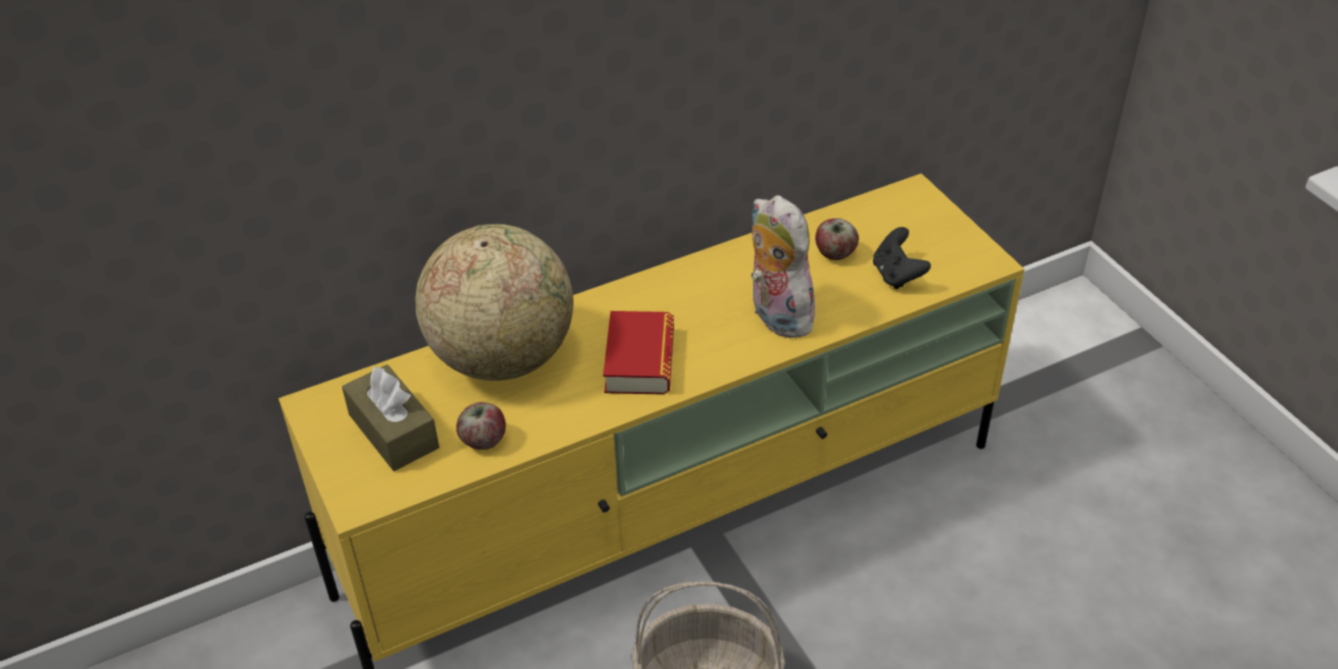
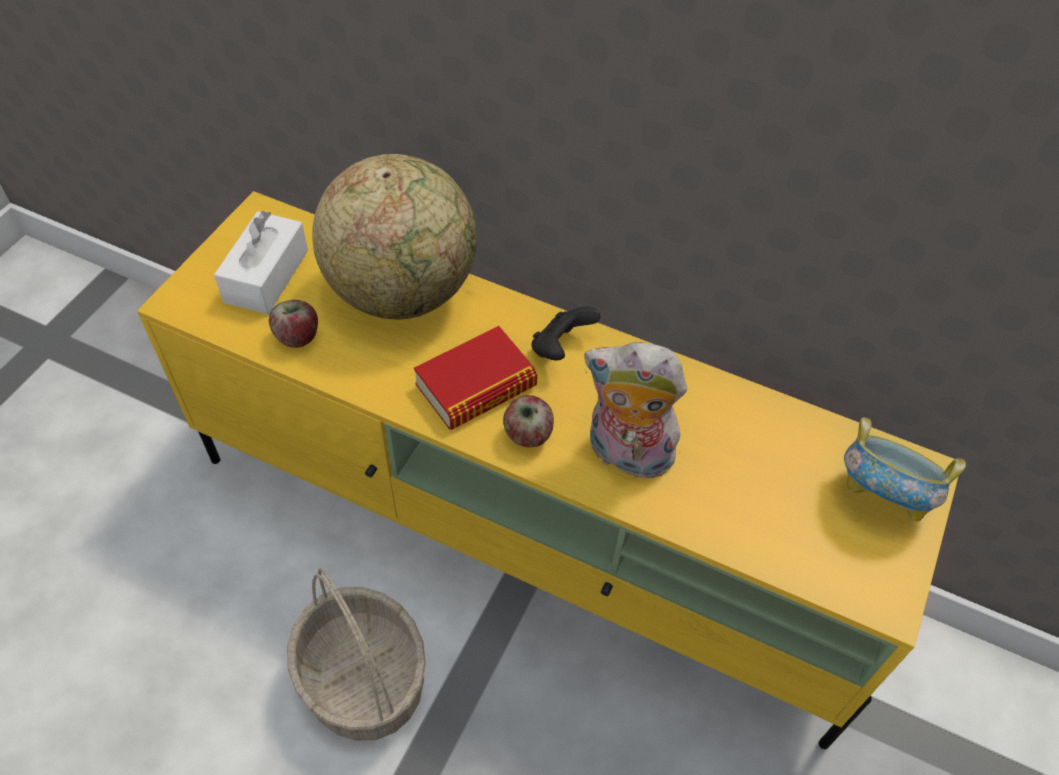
camera: 50 degrees right, 10 degrees up
(393, 431) = (266, 276): brown tissue box -> white tissue box
(776, 315) = (625, 455): plush toy -> plush toy turned 90 degrees counterclockwise
(835, 254) = (759, 454): apple -> apple (527, 435)
(897, 275) = (781, 526): black game controller -> black game controller (560, 348)
(915, 220) = (882, 496): none -> bowl

